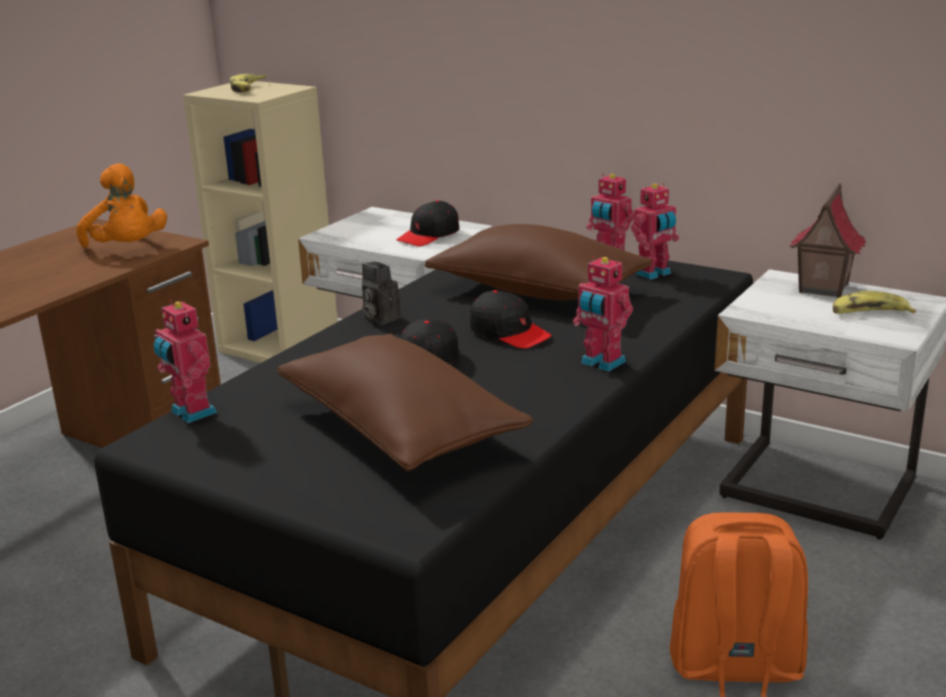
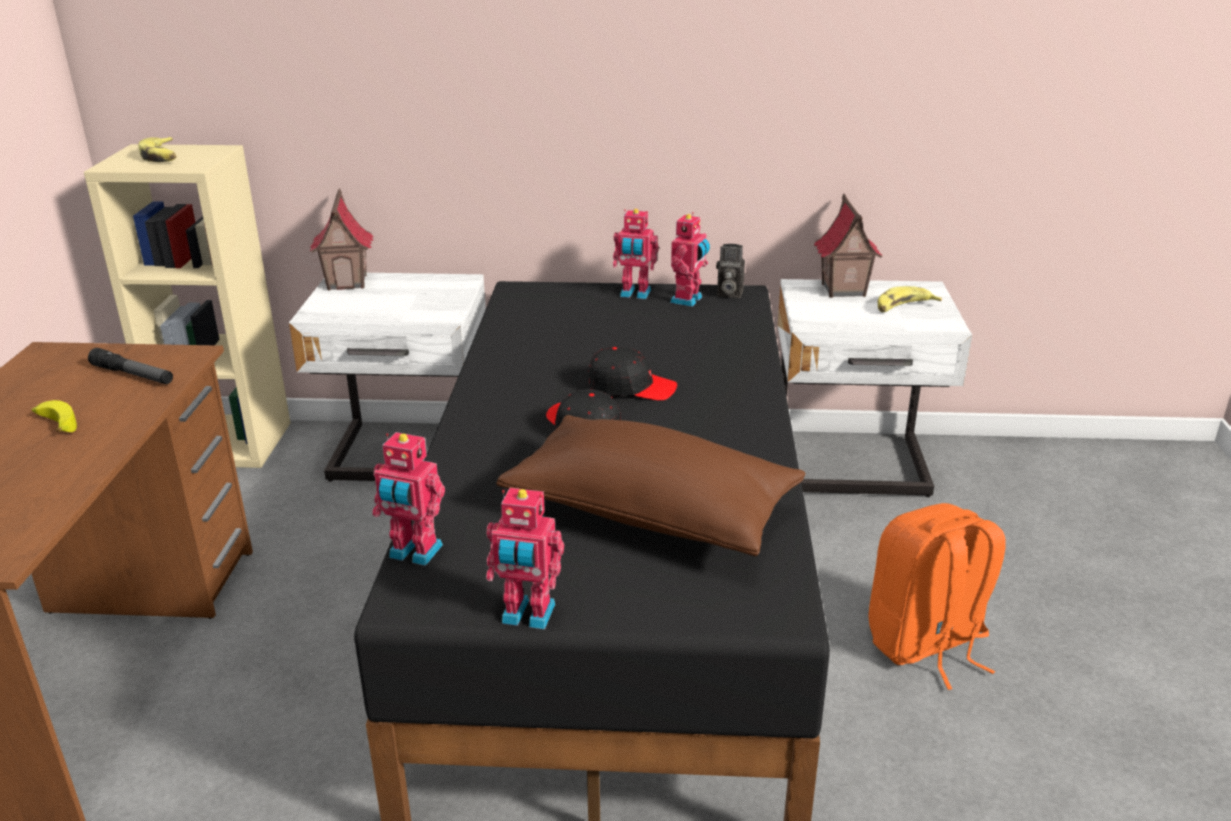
camera: 30 degrees left, 5 degrees up
(44, 271) = (55, 424): none -> banana
(127, 249) = (133, 375): orange plush toy -> flashlight
(376, 216) = (348, 282): none -> toy house
(379, 318) = (486, 397): camera -> camera (728, 293)
(429, 235) = (432, 296): black cap -> none
(538, 291) = (607, 337): brown pillow -> none
(601, 363) = (748, 400): toy robot -> toy robot (527, 616)

